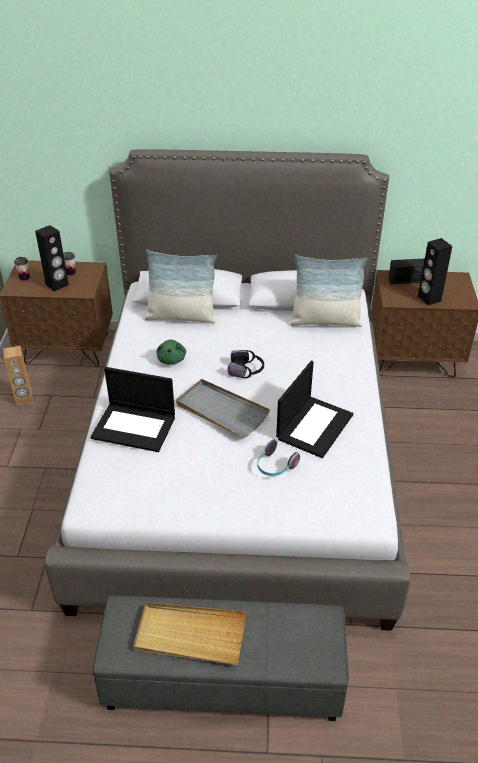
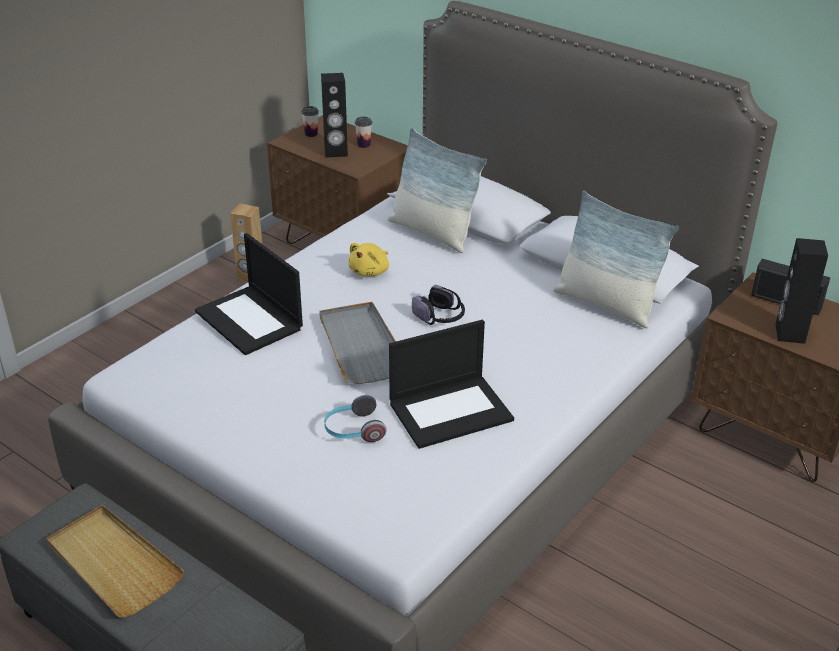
camera: 35 degrees right, 5 degrees down
(171, 359) = (370, 271): green plush toy -> yellow plush toy

